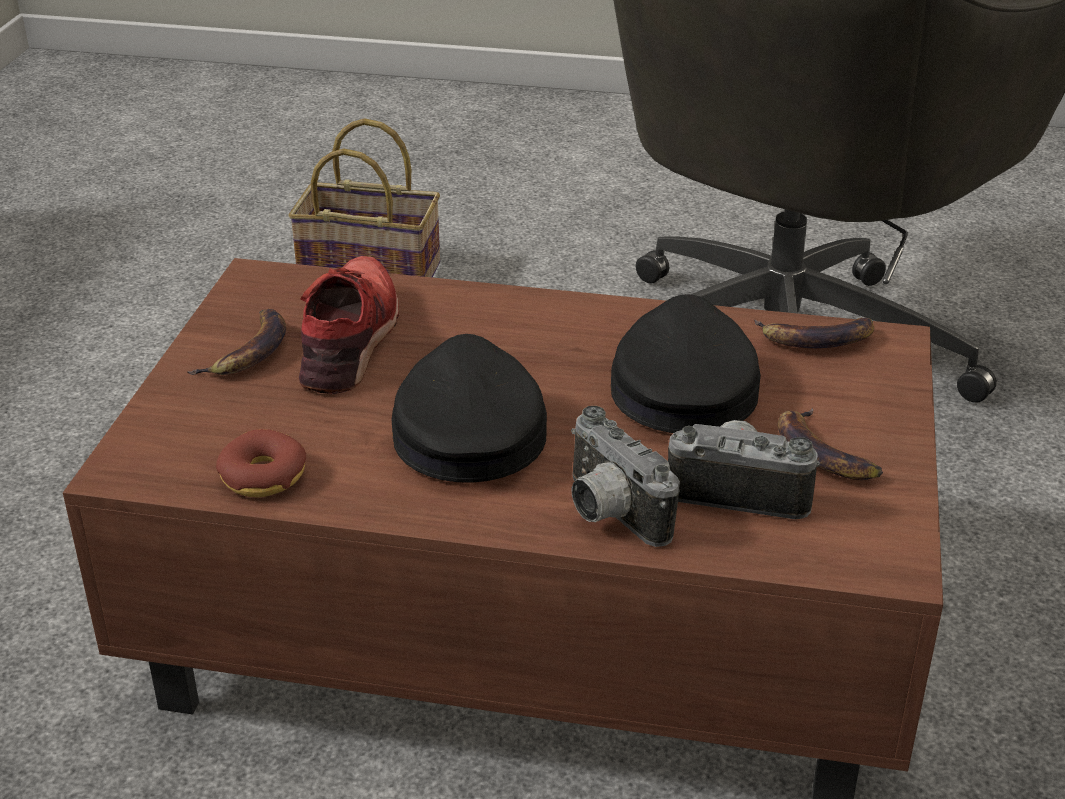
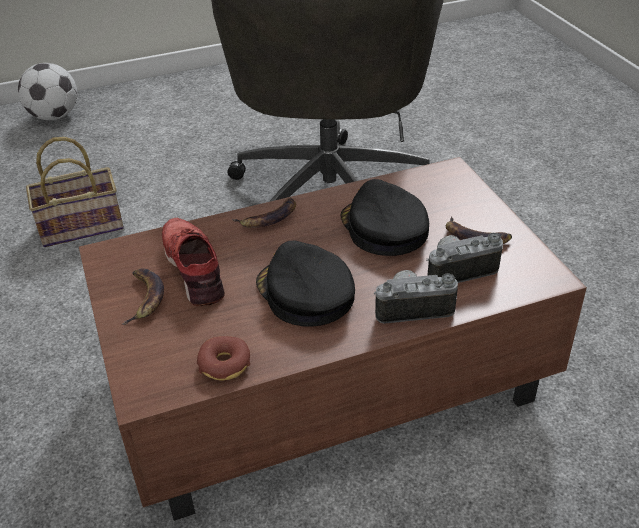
camera: 30 degrees left, 5 degrees up
(459, 112) = (54, 116): none -> football
(607, 513) = (413, 307): camera -> camera turned 150 degrees clockwise
(816, 338) = (419, 181): banana -> banana (269, 218)

